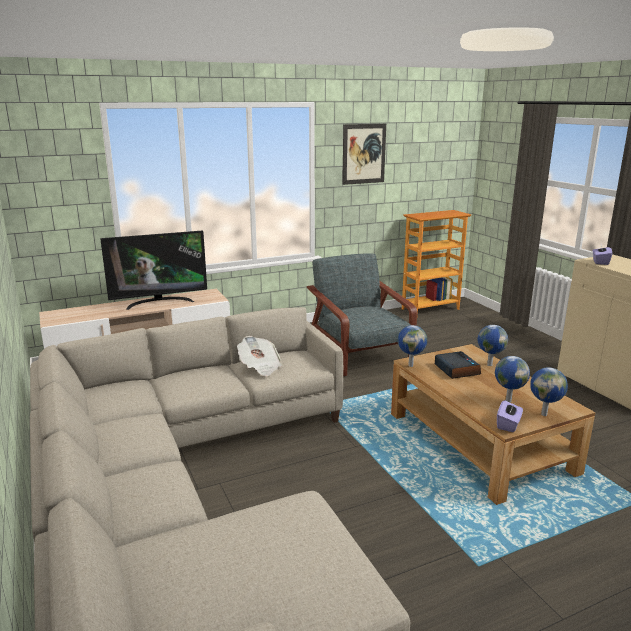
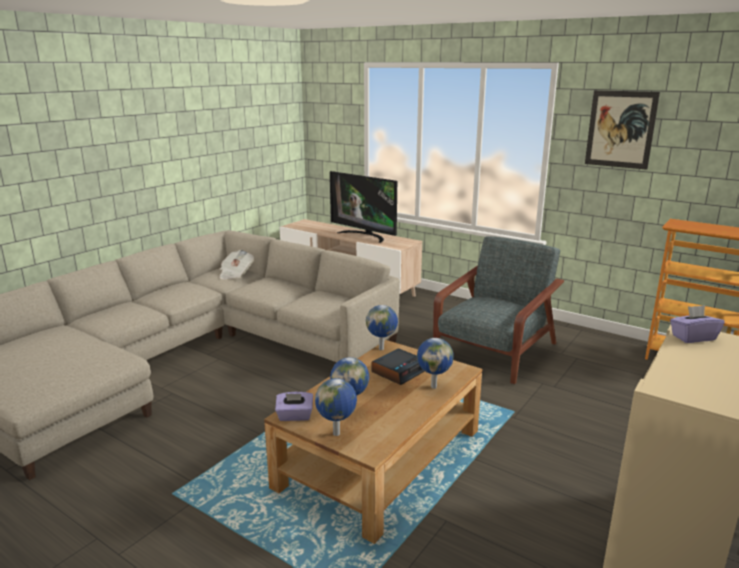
camera: 60 degrees right, 0 degrees up
(260, 367) = (311, 297): newspaper -> newspaper (235, 274)

